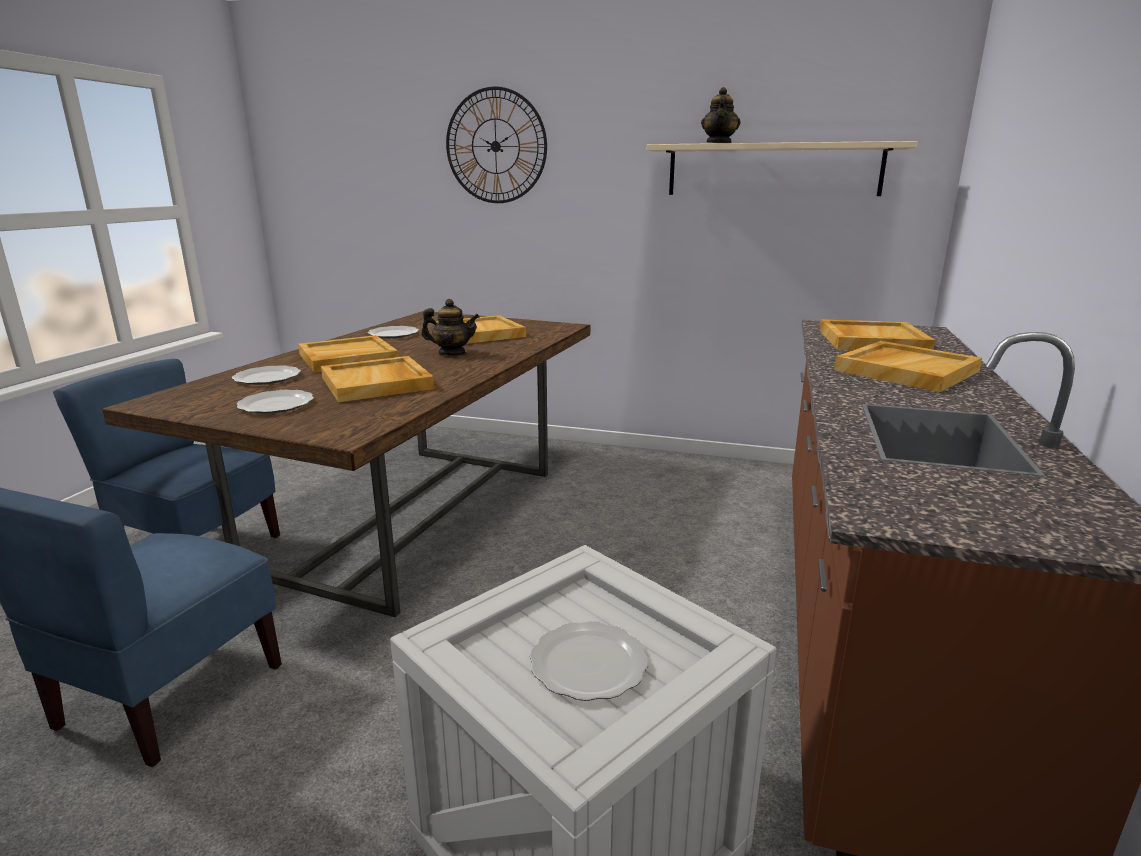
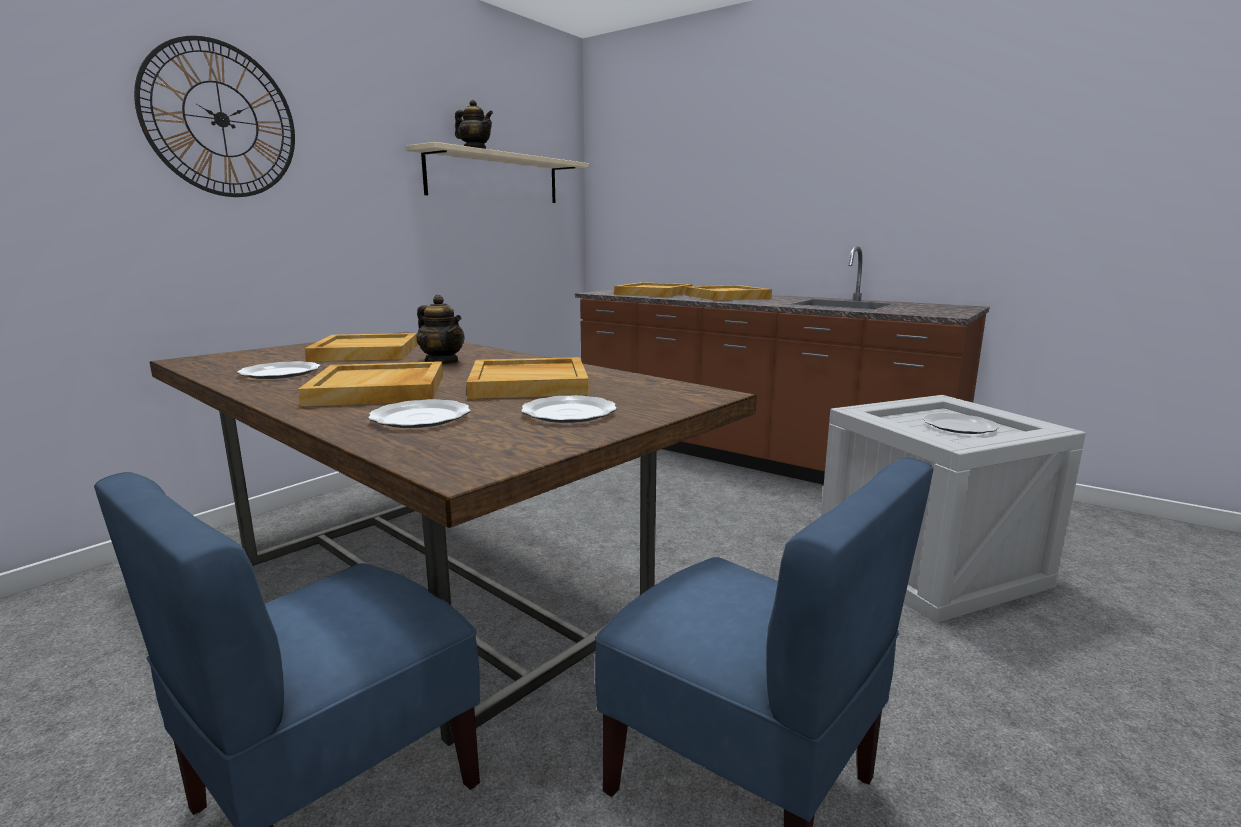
camera: 70 degrees left, 5 degrees down
(452, 353) = (442, 362): teapot -> teapot turned 105 degrees clockwise

